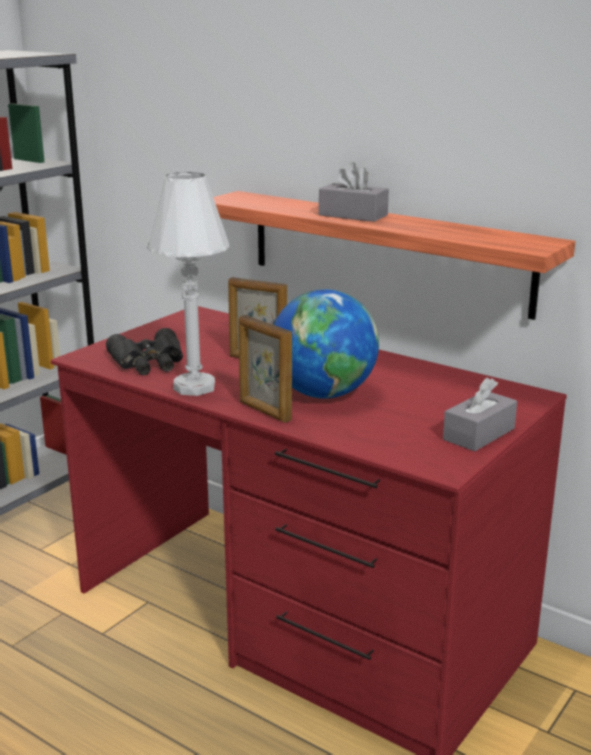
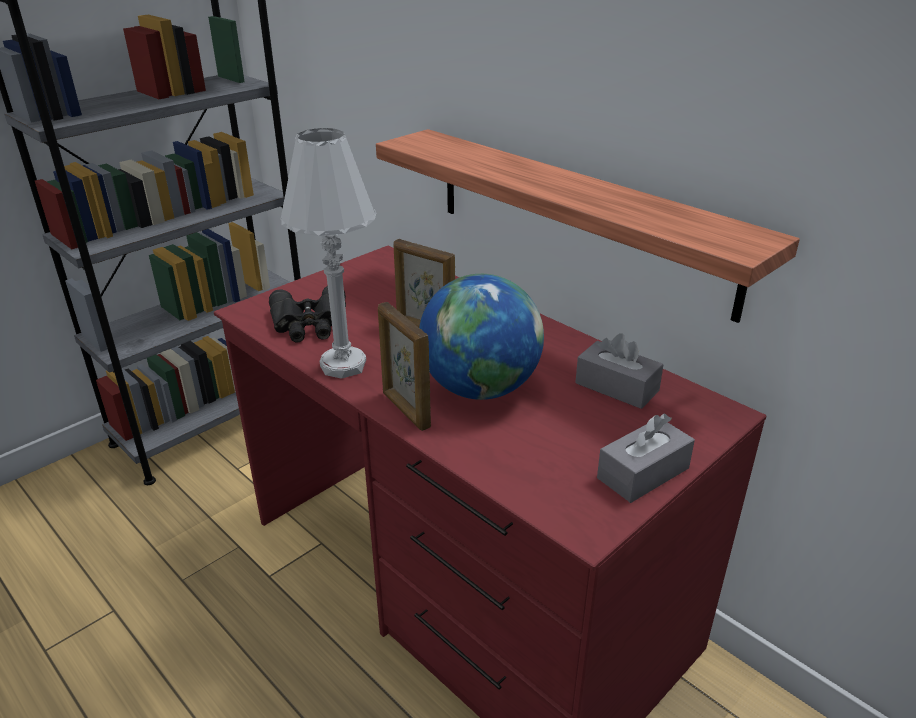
camera: 10 degrees right, 10 degrees up
(353, 215) = (537, 176): grey tissue box -> grey tissue box (616, 387)

